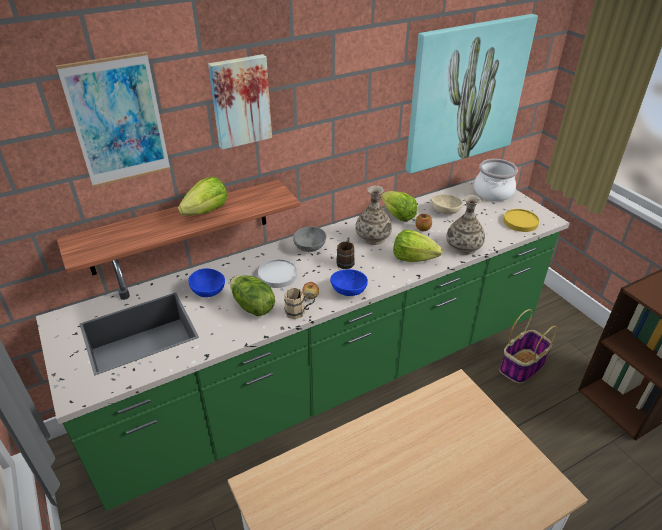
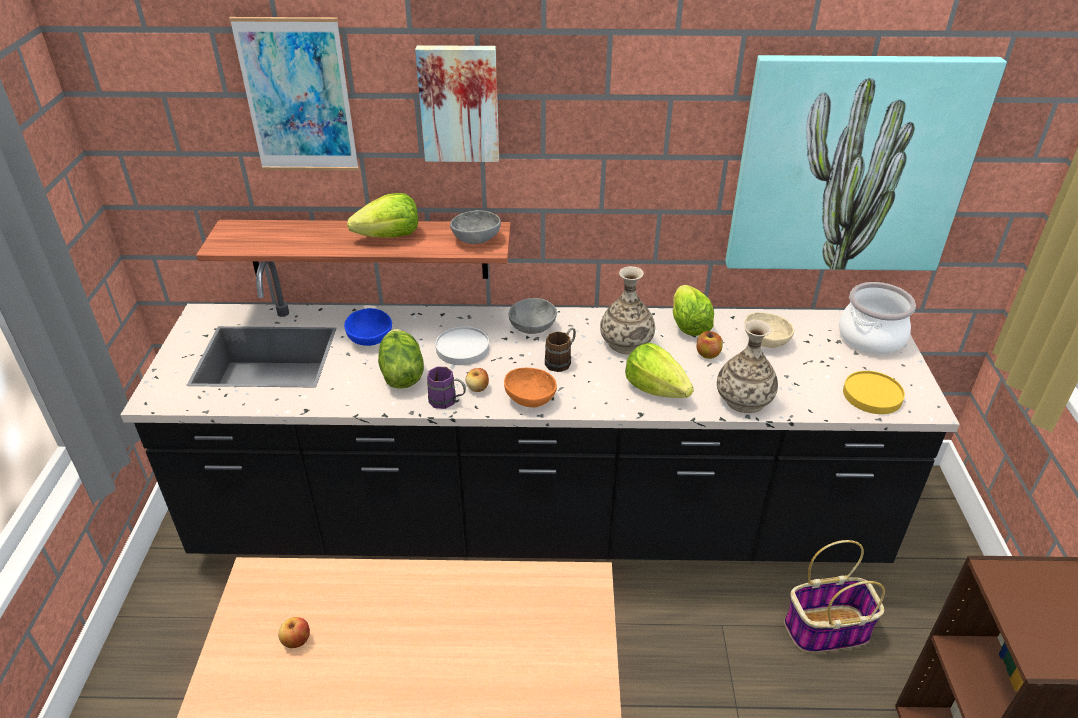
camera: 30 degrees right, 0 degrees up
(267, 196) = (475, 239): none -> grey bowl
(300, 312) = (448, 402): beige mug -> purple mug
(321, 511) = (296, 640): none -> apple
(331, 376) = (539, 521): green counter -> black counter
(348, 290) = (530, 398): blue bowl -> orange bowl

